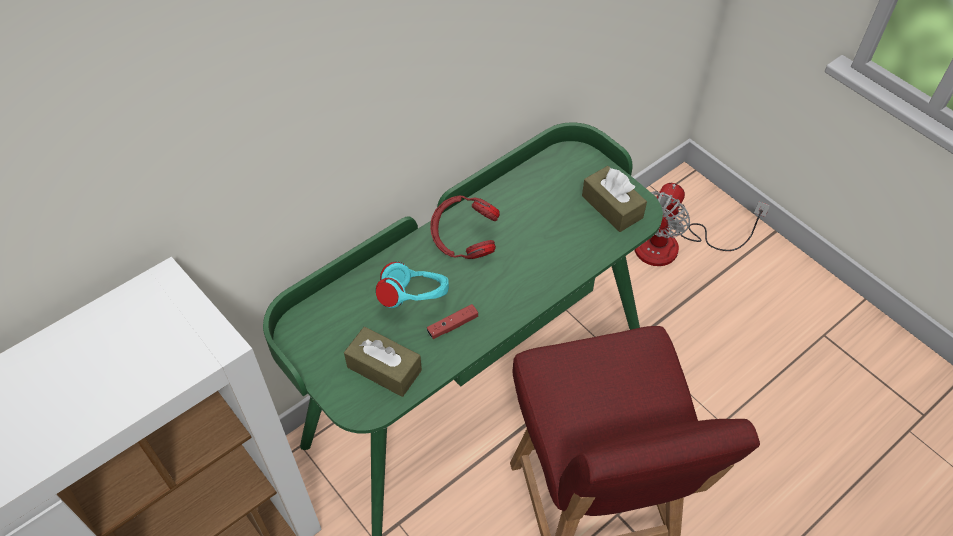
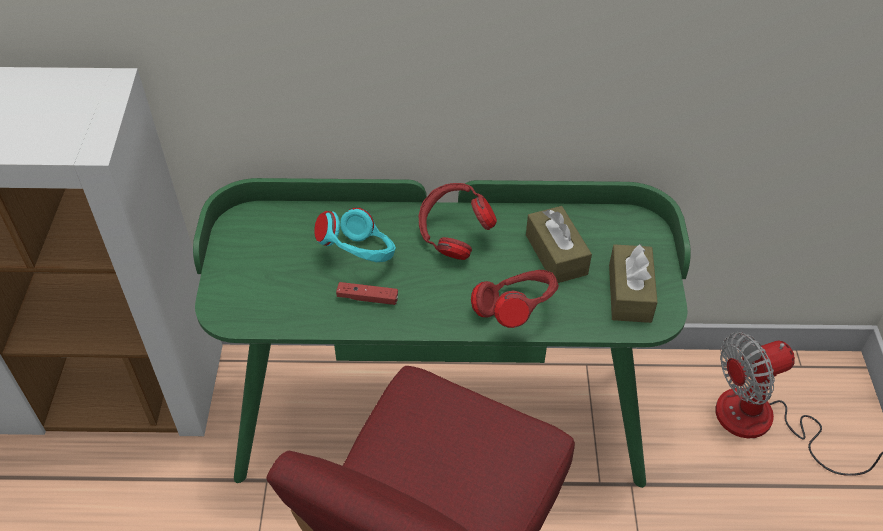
camera: 40 degrees right, 5 degrees down
(384, 368) = (275, 294): brown tissue box -> brown tissue box (556, 254)
(558, 267) = (515, 312): none -> red headphones

